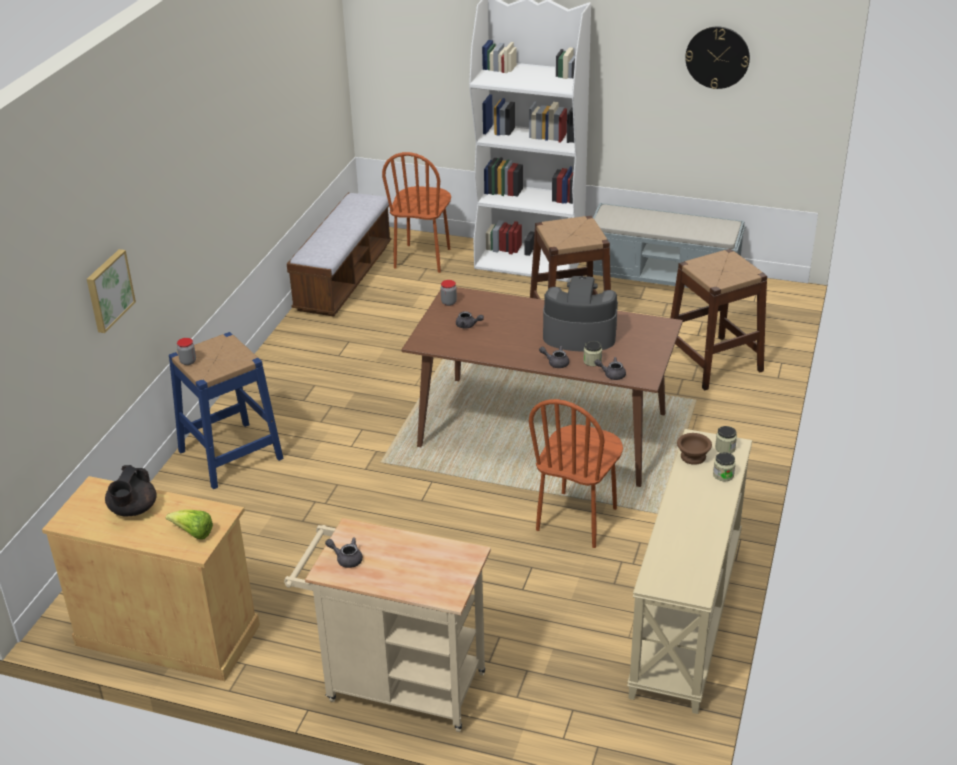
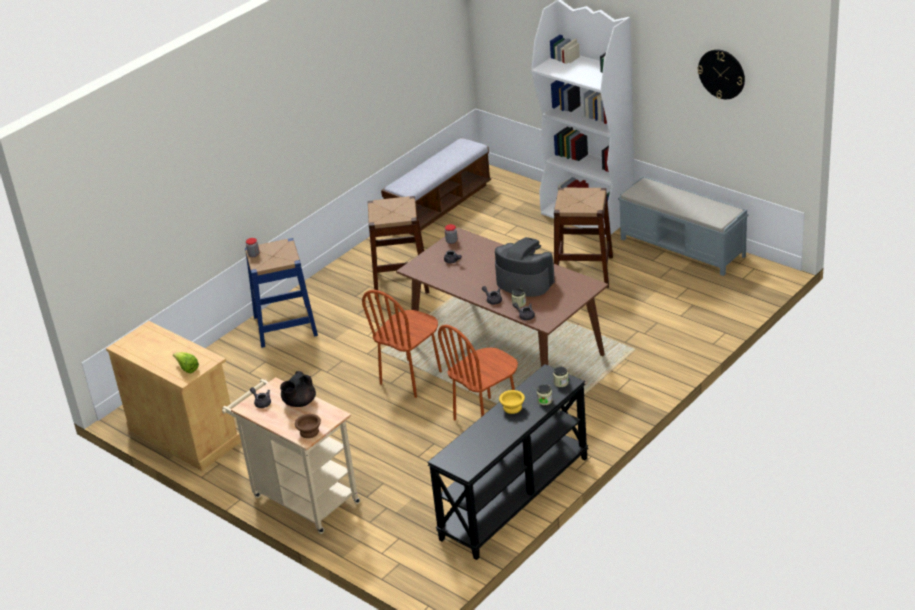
camera: 25 degrees right, 0 degrees up
(108, 290) = (194, 199): picture -> none
(133, 510) = (161, 347): black teapot -> black teapot (299, 403)
(423, 258) = (507, 199): brown chair -> brown chair (411, 378)
(688, 616) = (515, 499): beige console table -> black console table
(689, 492) = (512, 407): none -> yellow bowl
(693, 457) = (534, 384): brown bowl -> brown bowl (309, 432)
(713, 362) = (671, 322): brown stool -> brown stool (401, 280)

